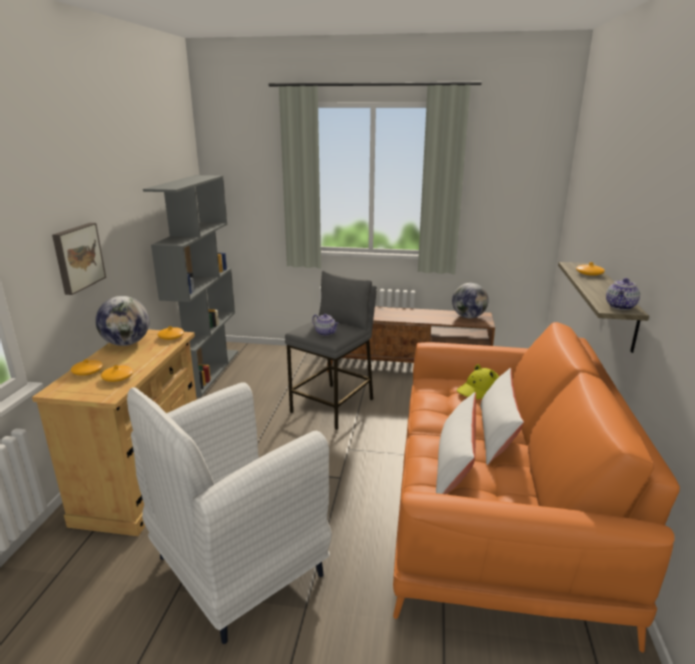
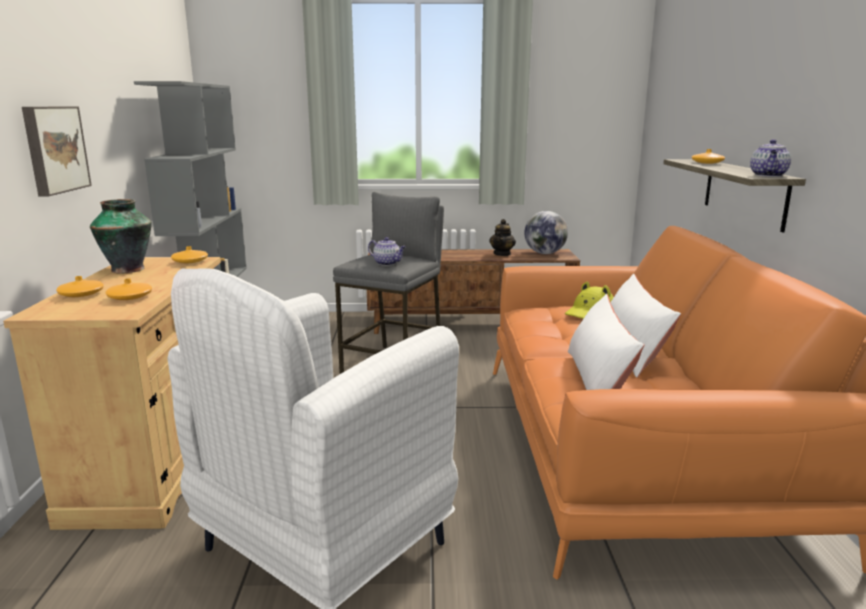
camera: 10 degrees left, 5 degrees down
(127, 343) = (128, 269): globe -> vase
(432, 315) = (502, 254): none -> teapot

